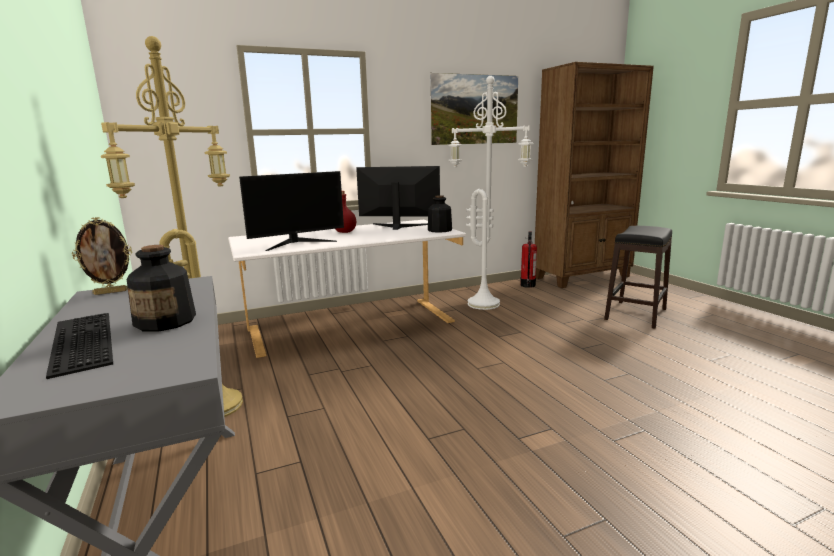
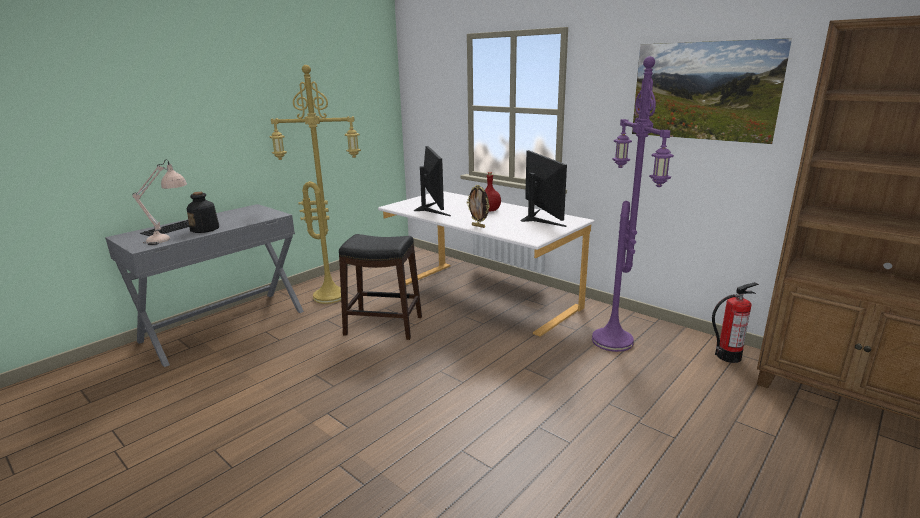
camera: 65 degrees right, 5 degrees up
(111, 292) = (255, 208): picture frame -> picture frame (478, 226)
(177, 346) = (170, 239): none -> beige table lamp
(297, 243) = (432, 209): monitor -> monitor turned 135 degrees counterclockwise
(439, 230) = (537, 235): bottle -> none
(485, 303) = (615, 342): white floor lamp -> purple floor lamp
(636, 314) = (723, 467): black stool -> black stool (383, 326)

